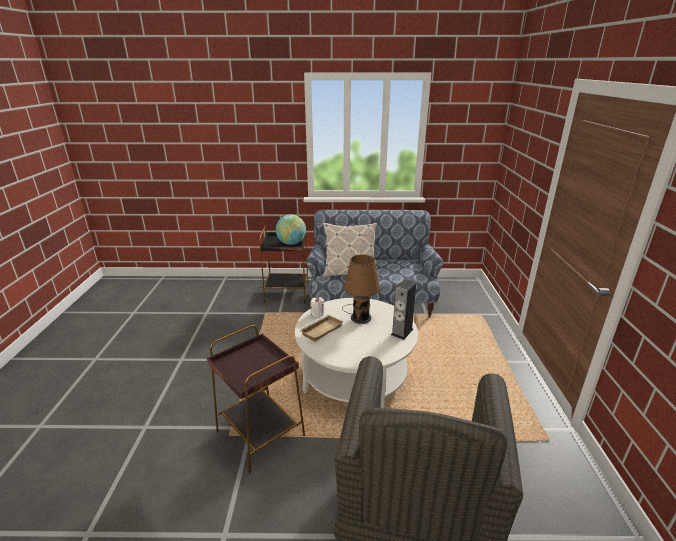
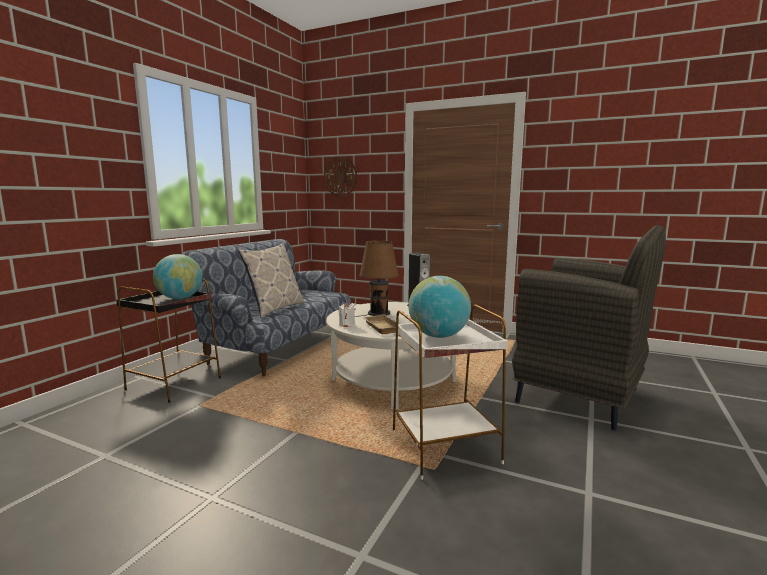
camera: 65 degrees left, 15 degrees down
(254, 359) = (438, 336): none -> globe
(260, 433) = (443, 447): brown side table -> white side table
(517, 156) = (340, 177): none -> wall clock

